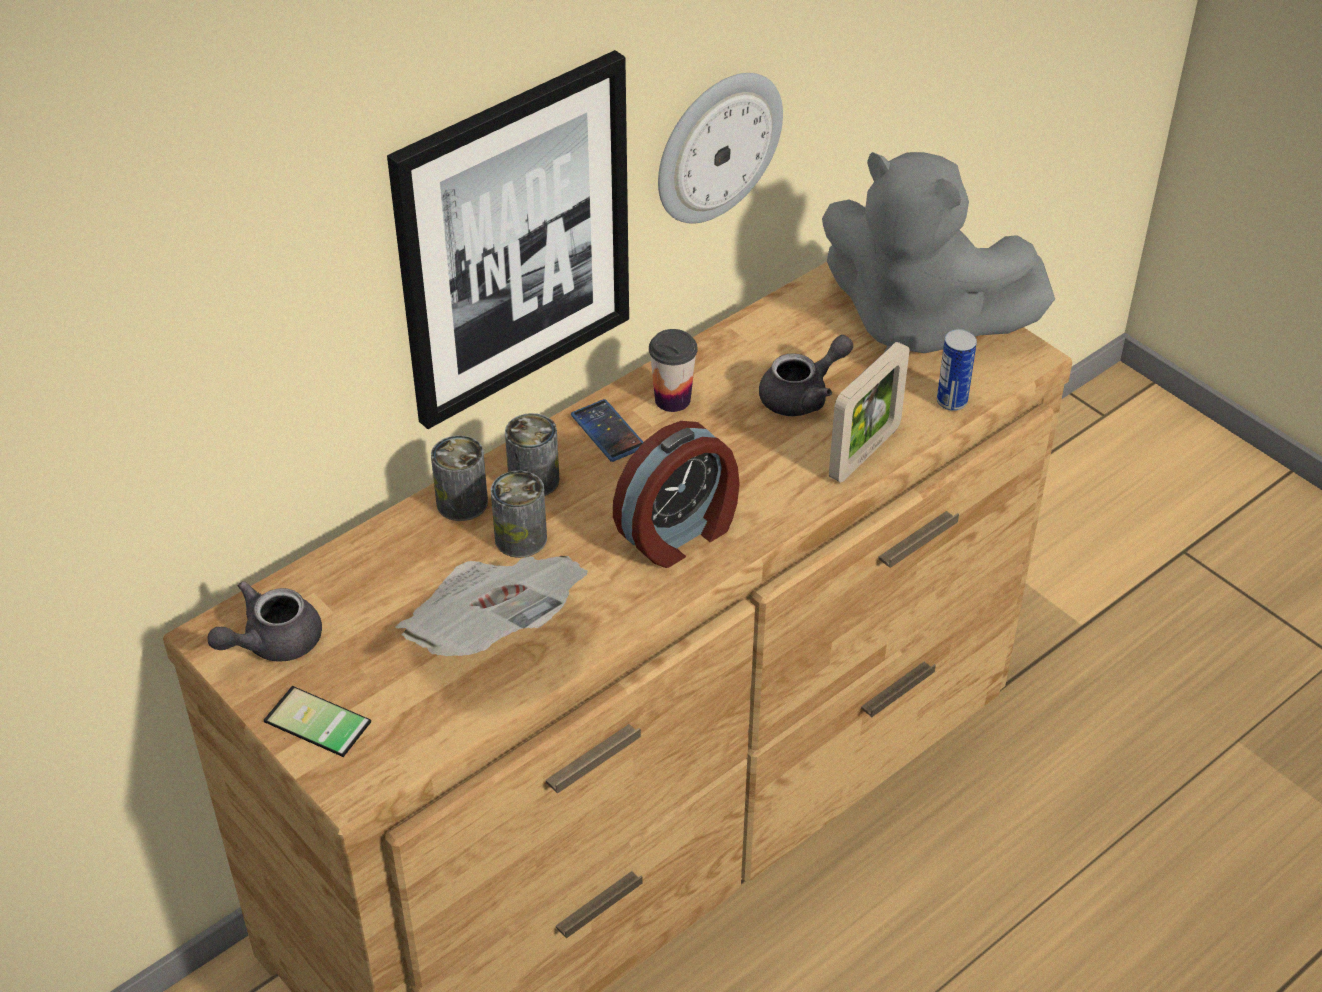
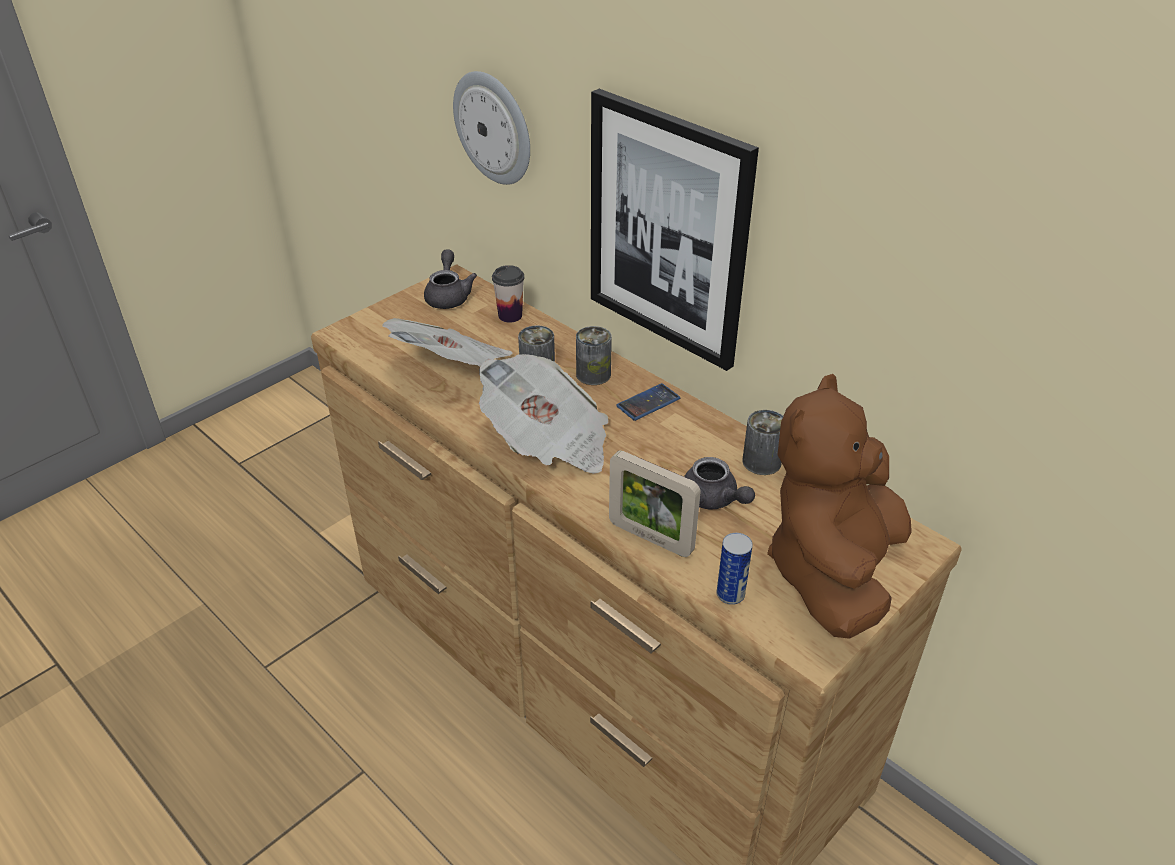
camera: 85 degrees right, 5 degrees down
(272, 642) = (448, 296): grey teapot -> grey teapot turned 45 degrees clockwise
(314, 725) = (386, 316): phone -> none
(462, 502) = (568, 348): can -> can (761, 462)
(672, 399) = (690, 431): cup -> cup (510, 315)
(679, 533) = (548, 442): alarm clock -> newspaper
(717, 146) = (832, 312): wall clock -> wall clock (494, 128)
(917, 324) = (832, 572): grey plush toy -> brown plush toy

